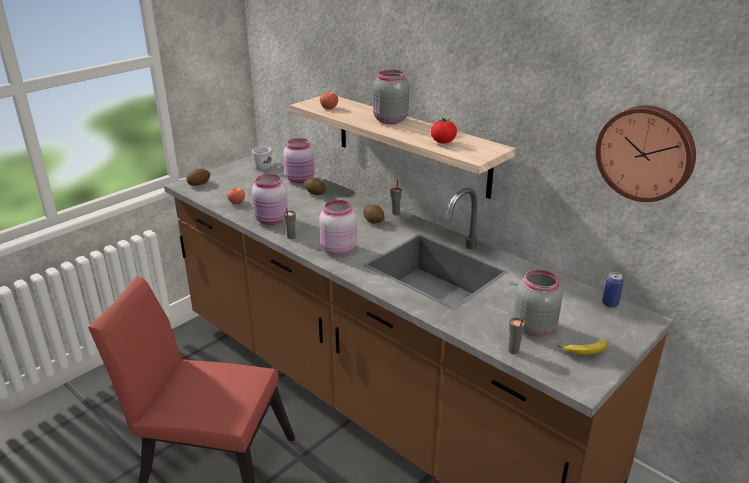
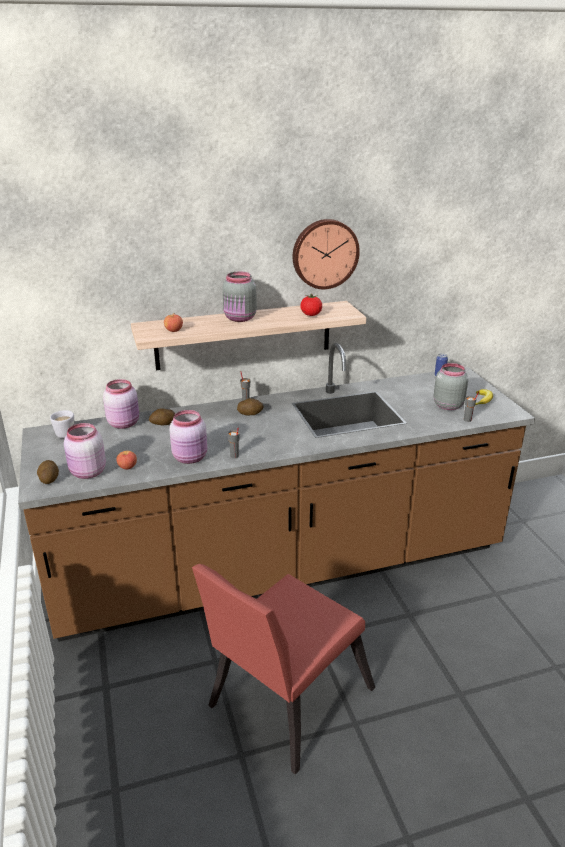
camera: 60 degrees left, 0 degrees up
(337, 249) = (280, 441): pink jar -> pink jar (87, 473)
(646, 152) = (439, 269): wall clock -> wall clock (324, 253)

